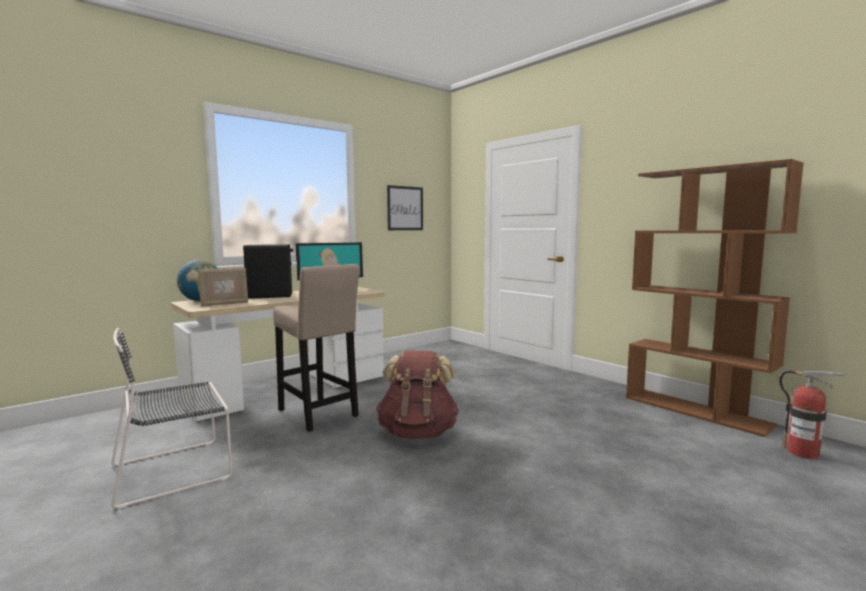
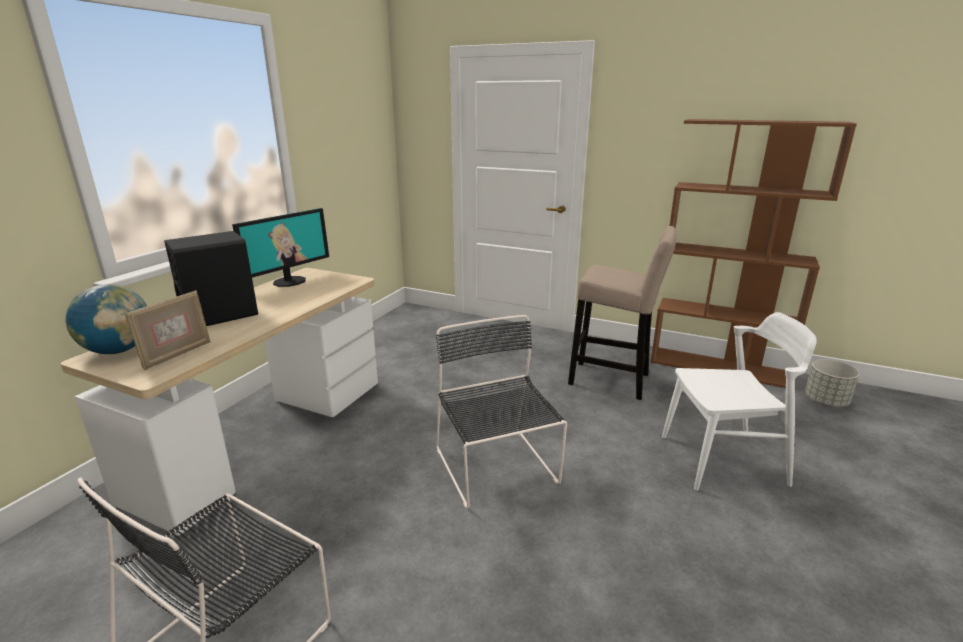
camera: 25 degrees left, 15 degrees up
(319, 415) = (351, 471): beige stool -> beige stool (613, 381)
(405, 208) = (346, 141): picture -> none
(418, 433) = (497, 468): brown backpack -> black chair
(626, 468) = (723, 460): none -> white chair
(803, 453) = (826, 401): fire extinguisher -> grey planter

